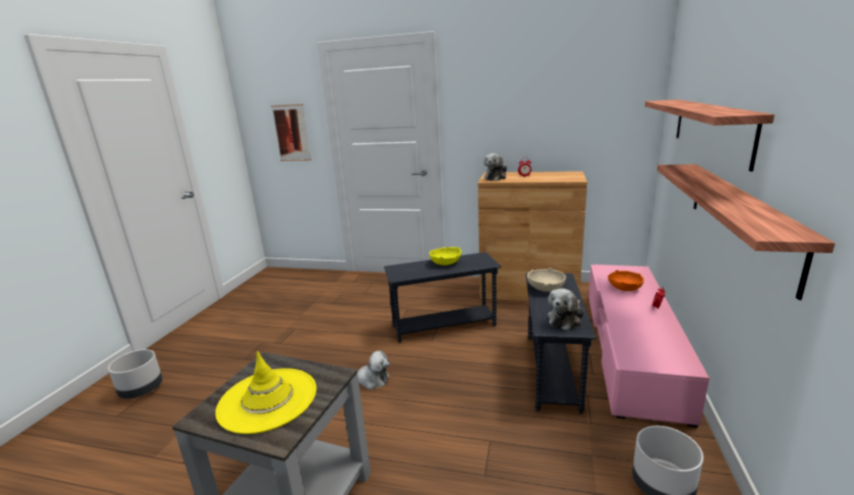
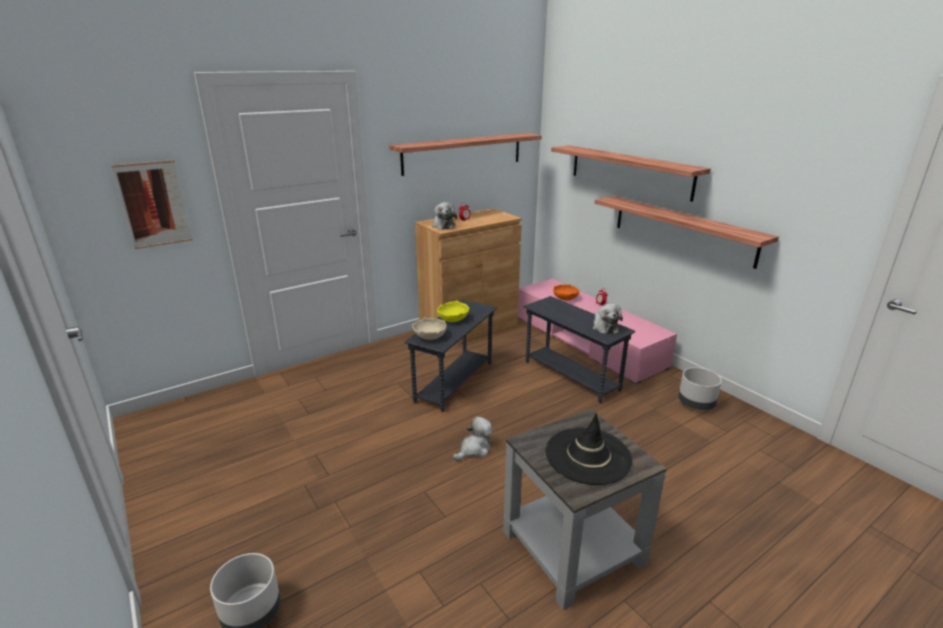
camera: 50 degrees left, 5 degrees up
(268, 399) = (588, 455): yellow hat -> black hat
(546, 288) = (557, 312): beige bowl -> beige bowl (430, 336)
(547, 108) = (463, 153): none -> shelf

